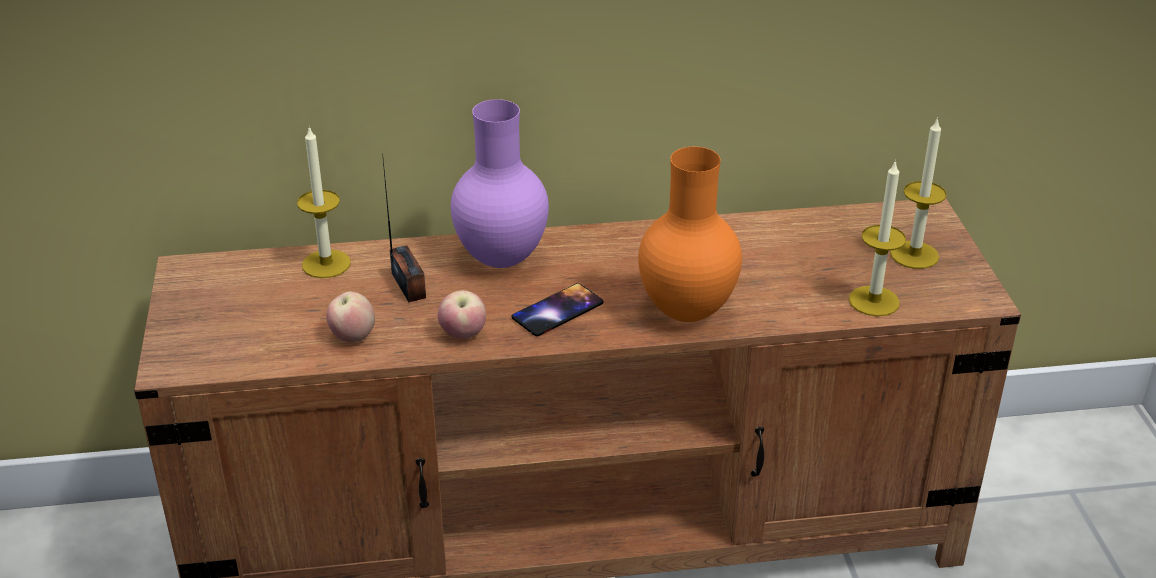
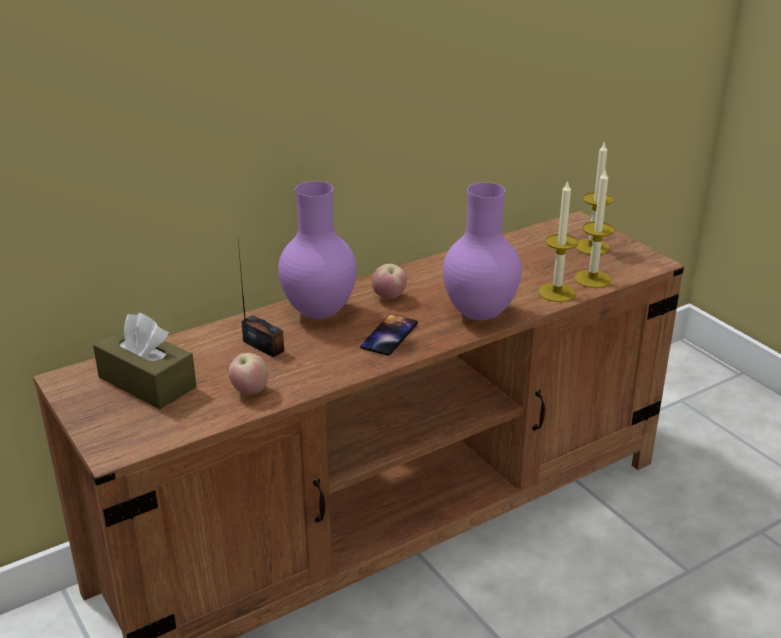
camera: 25 degrees left, 5 degrees down
(259, 295) = (147, 382): none -> brown tissue box
(326, 264) = (184, 347): candle -> candle (556, 292)
(463, 334) = (334, 368): apple -> apple (389, 297)
(688, 311) = (480, 313): orange vase -> purple vase

